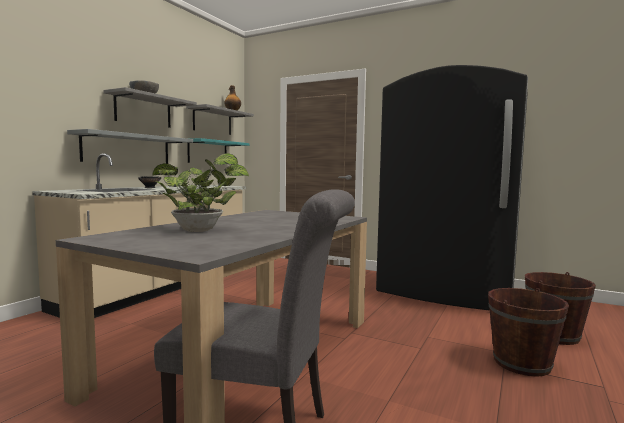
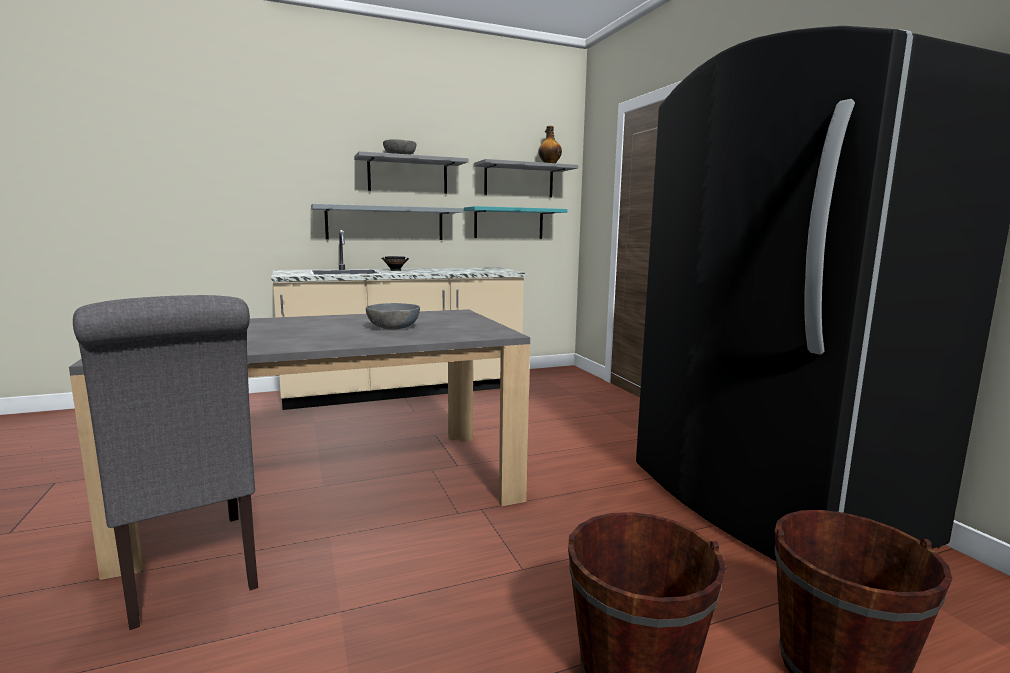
camera: 40 degrees right, 5 degrees up
(202, 230) = (261, 329): potted plant -> none
(281, 220) = (394, 328): none -> grey bowl

